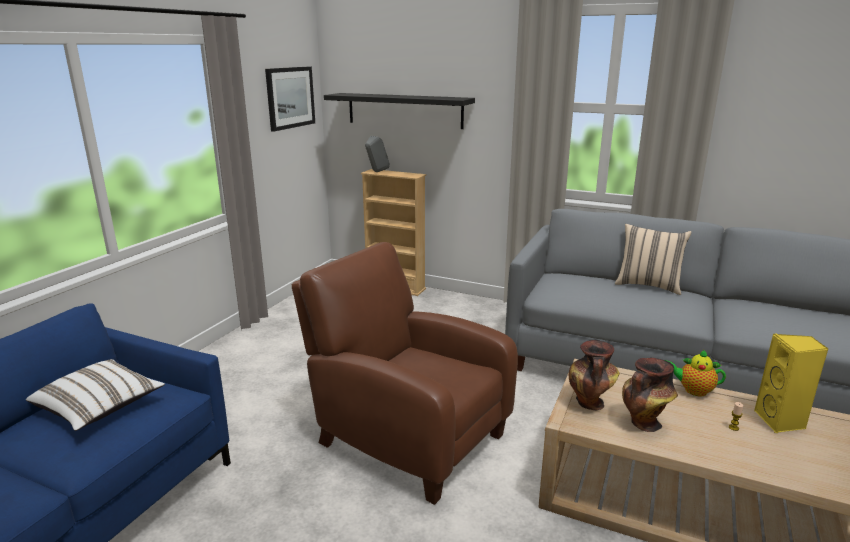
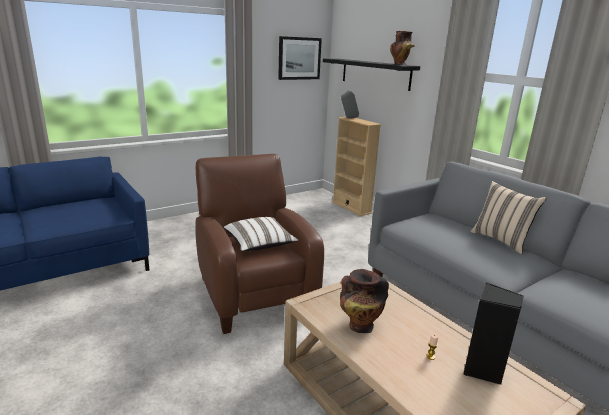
camera: 30 degrees right, 0 degrees up
(100, 408) = (80, 210): white pillow -> white pillow (259, 244)
(590, 403) = (337, 299): vase -> vase (400, 64)
(693, 390) = (435, 321): teapot -> none
(780, 422) = (483, 370): yellow speaker -> black speaker

